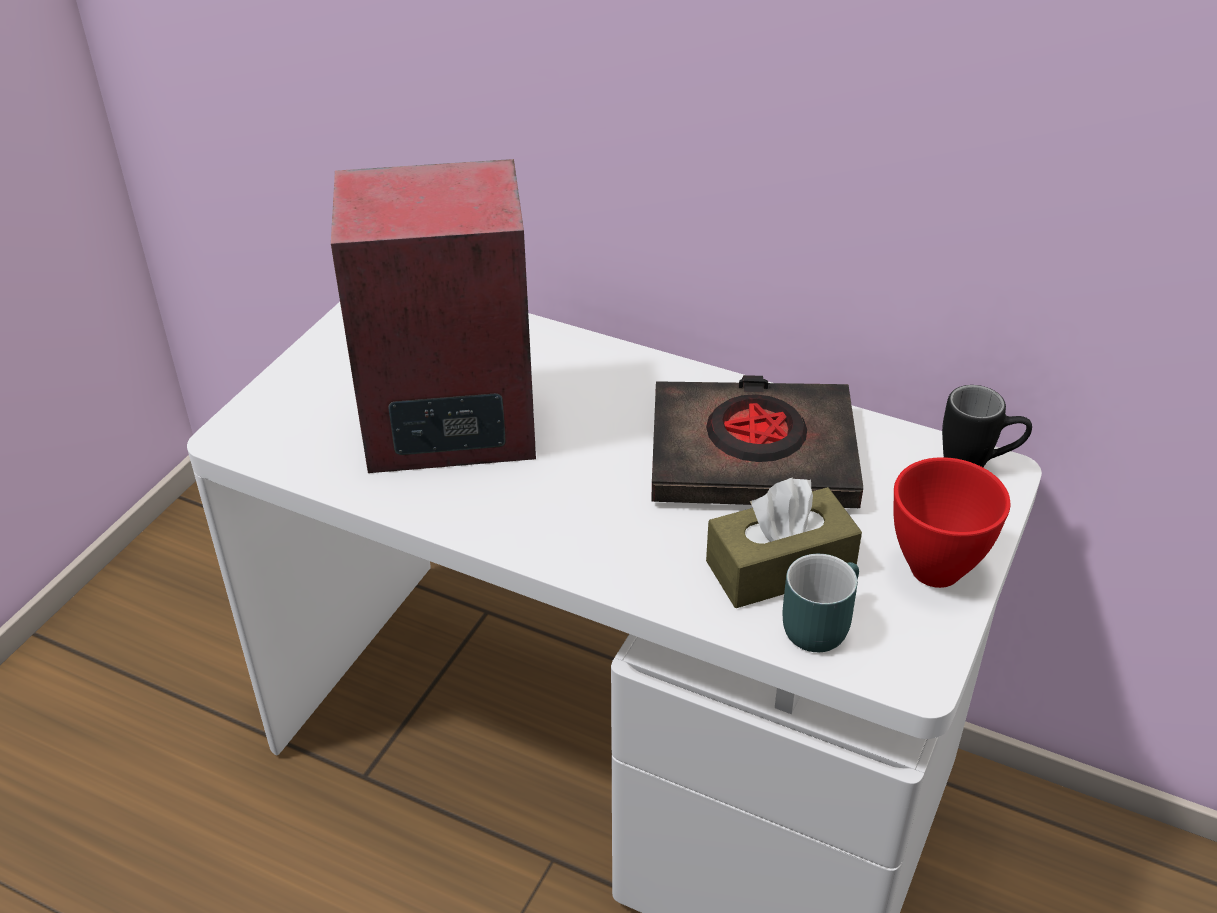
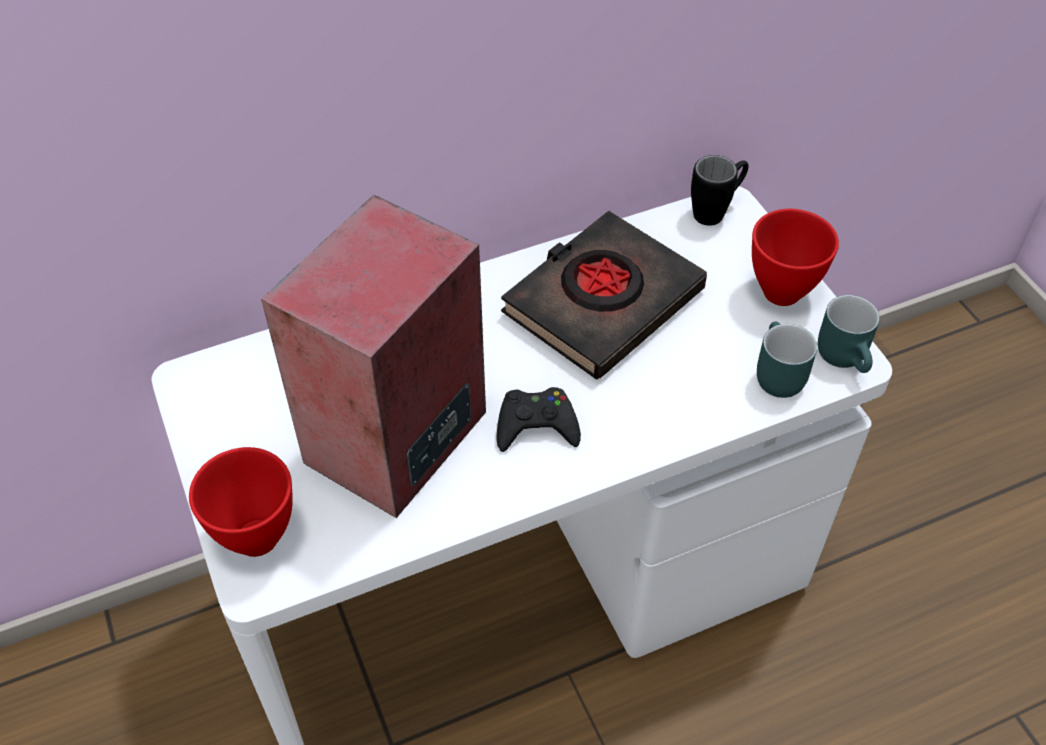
camera: 50 degrees left, 10 degrees up
(272, 412) = (254, 538): none -> red bowl
(556, 497) = (536, 425): none -> black game controller
(780, 567) = (713, 359): brown tissue box -> none
(915, 667) = (847, 357): none -> turquoise mug

